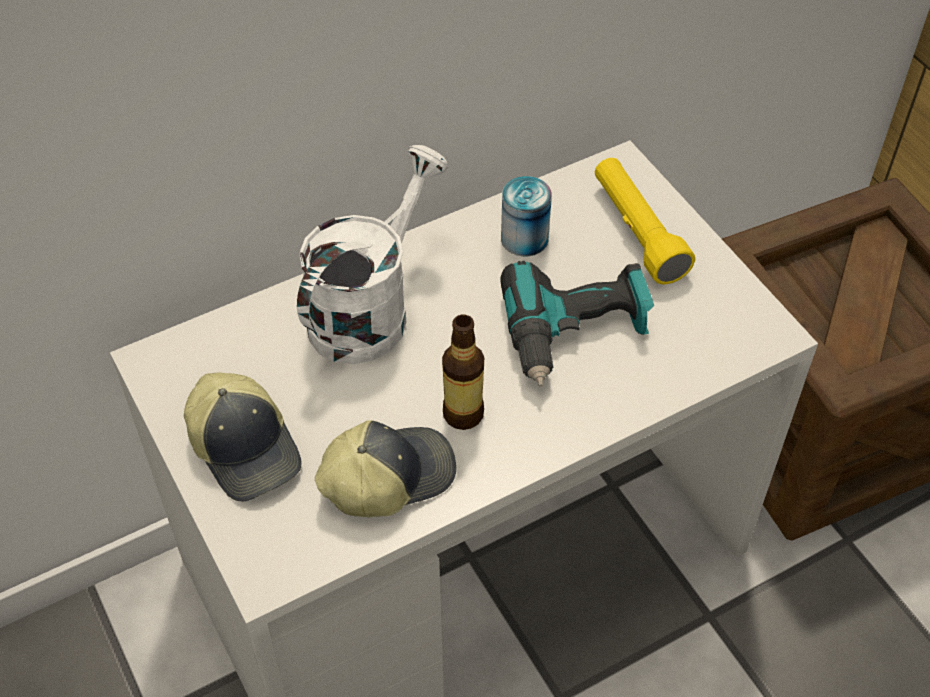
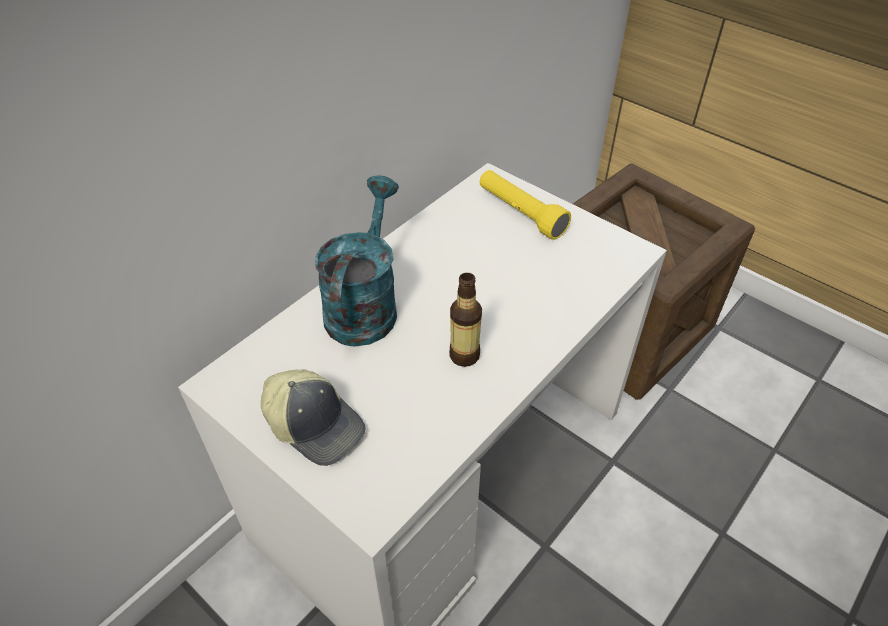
camera: 20 degrees left, 5 degrees down
(368, 308) = (364, 304): white watering can -> turquoise watering can
(387, 476) = (431, 414): cap -> none
(524, 238) = (450, 234): can -> none
(576, 333) = (514, 283): power drill -> none

